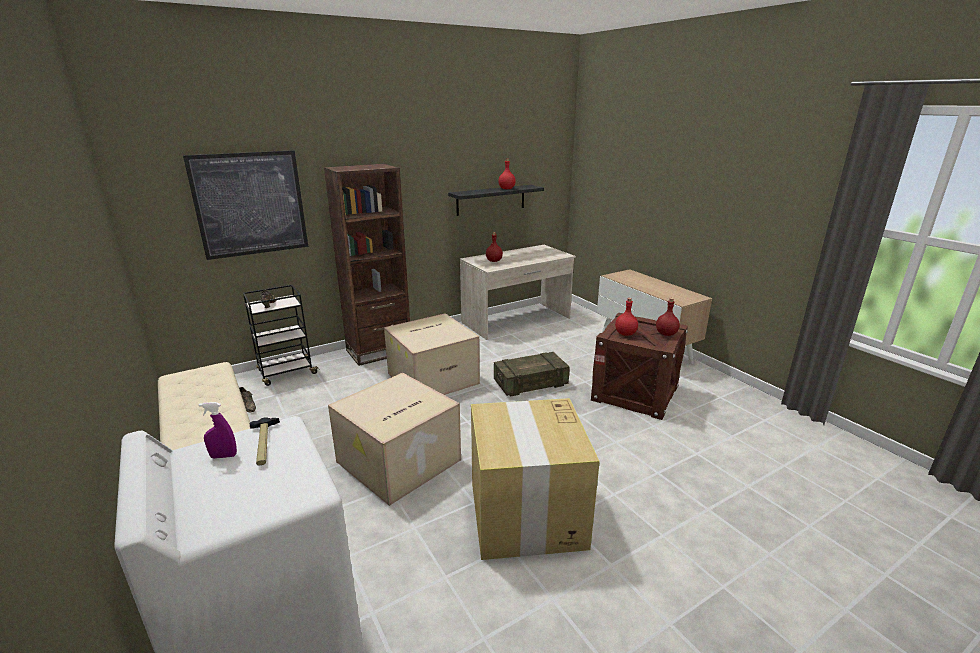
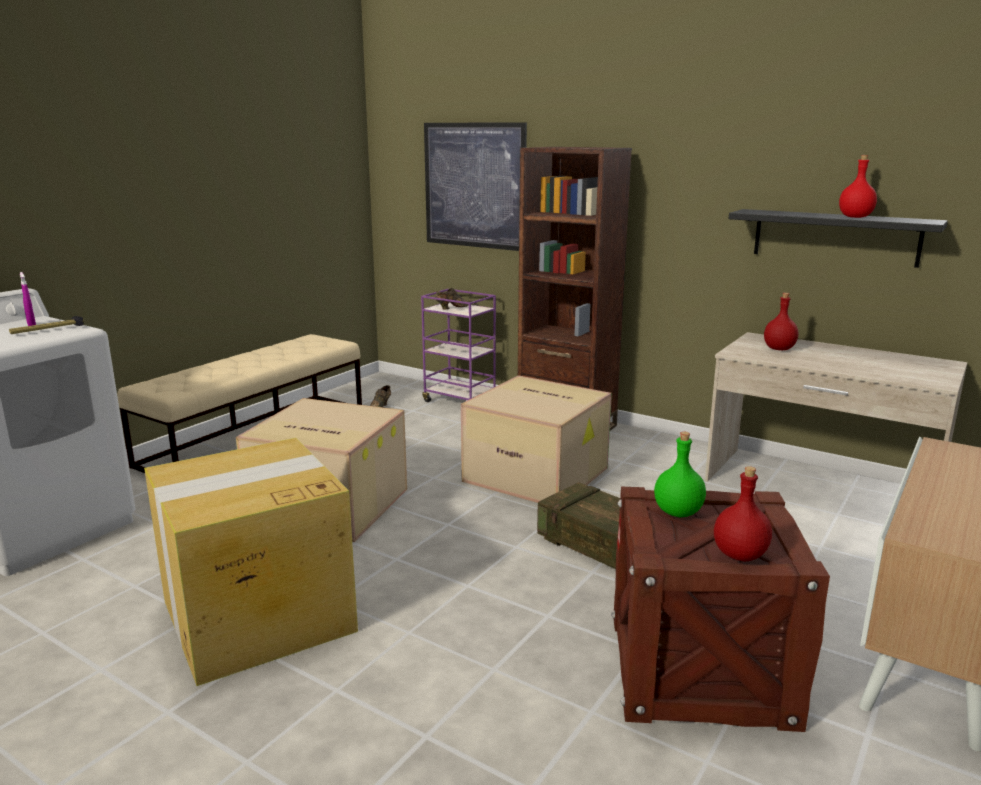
camera: 65 degrees right, 5 degrees down
(286, 372) = (460, 401): black cart -> purple cart
(625, 333) = (679, 512): red bottle -> green bottle

